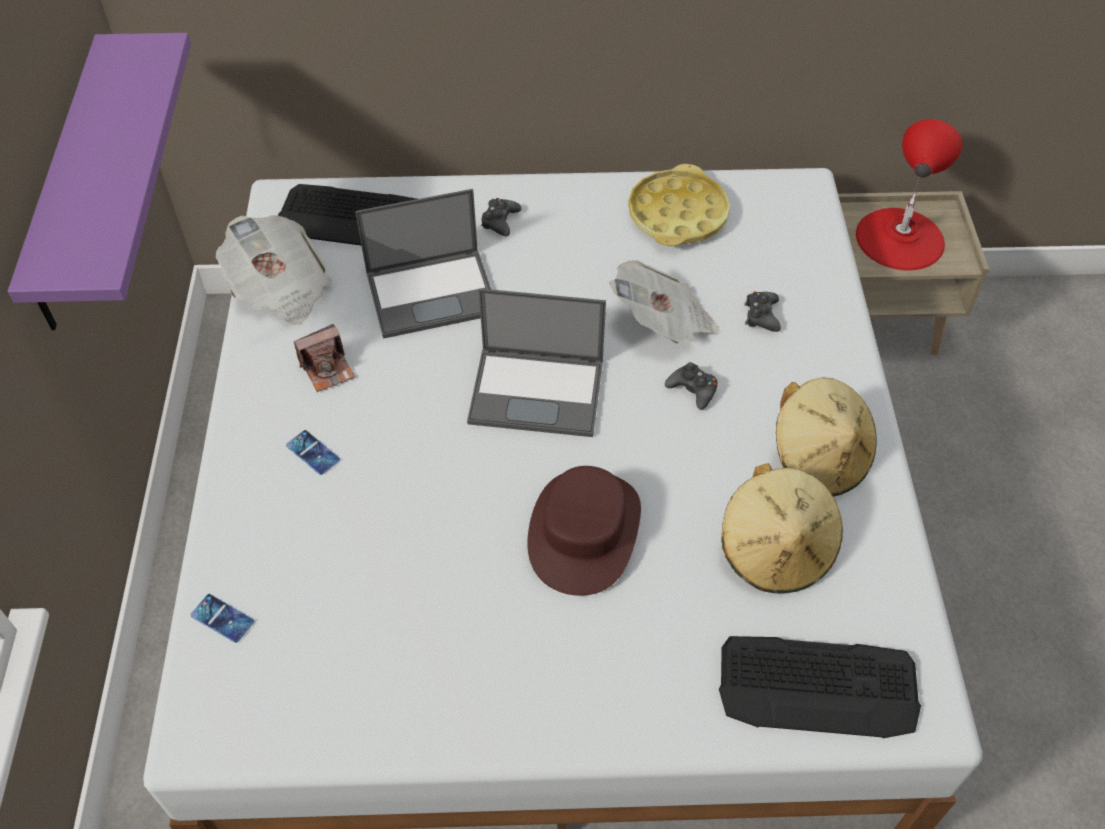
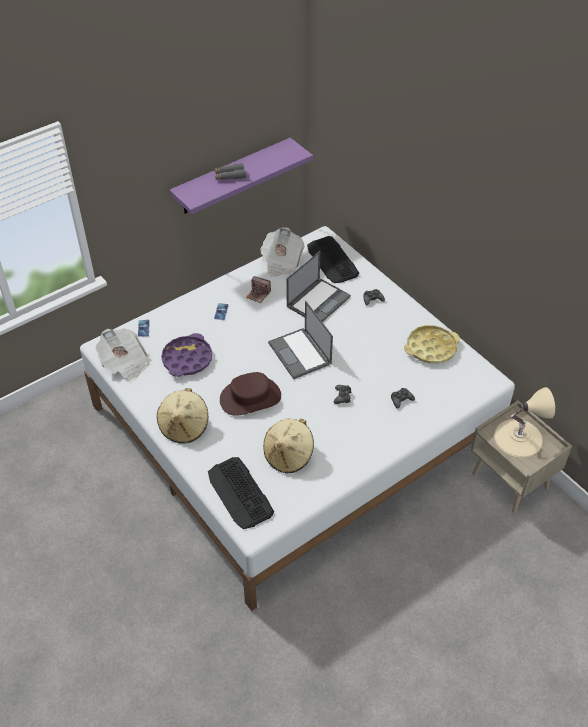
camera: 55 degrees right, 5 degrees down
(93, 173) = (229, 176): none -> grey binoculars
(388, 584) = (187, 359): none -> purple tray
(433, 292) = (318, 301): laptop -> laptop turned 90 degrees counterclockwise
(663, 323) = (367, 372): newspaper -> newspaper (124, 363)
(819, 458) = (344, 450): beige hat -> beige hat (184, 427)
(899, 238) = (518, 437): red table lamp -> beige table lamp

